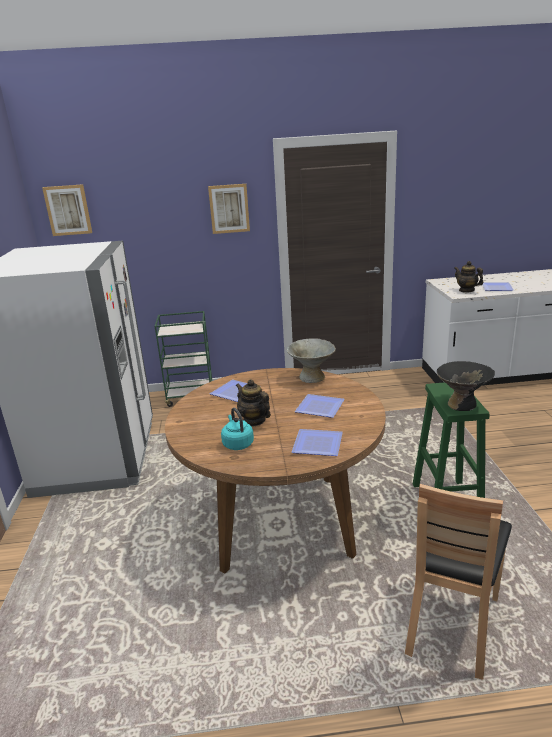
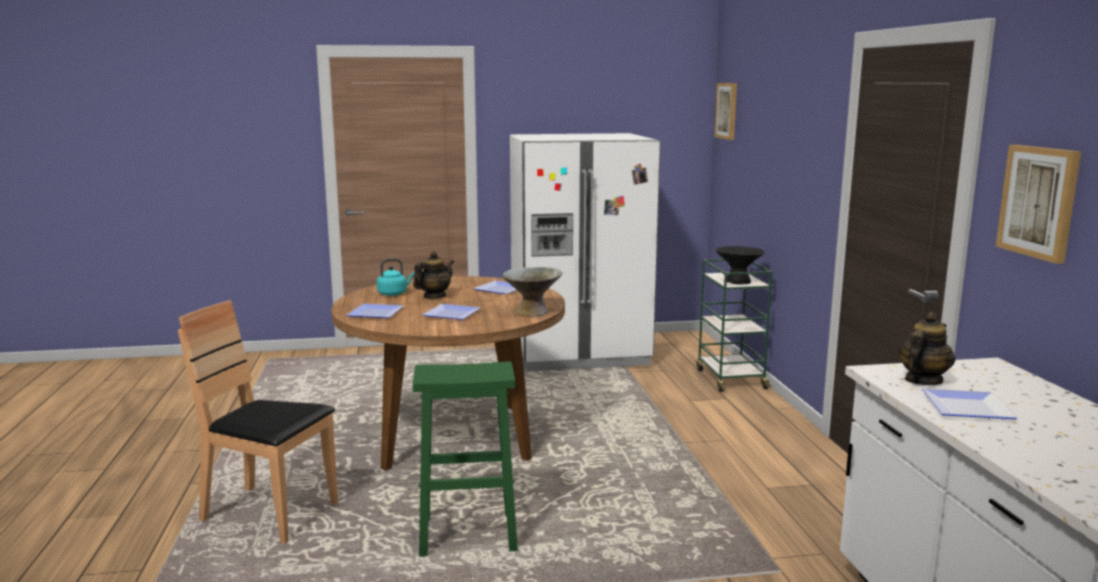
camera: 85 degrees right, 10 degrees down
(229, 208) = (811, 133): picture -> picture (1039, 202)
(462, 404) = (441, 372): black bowl -> black bowl (738, 281)

